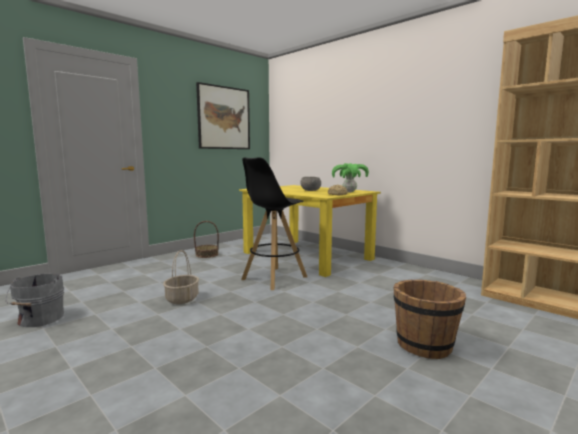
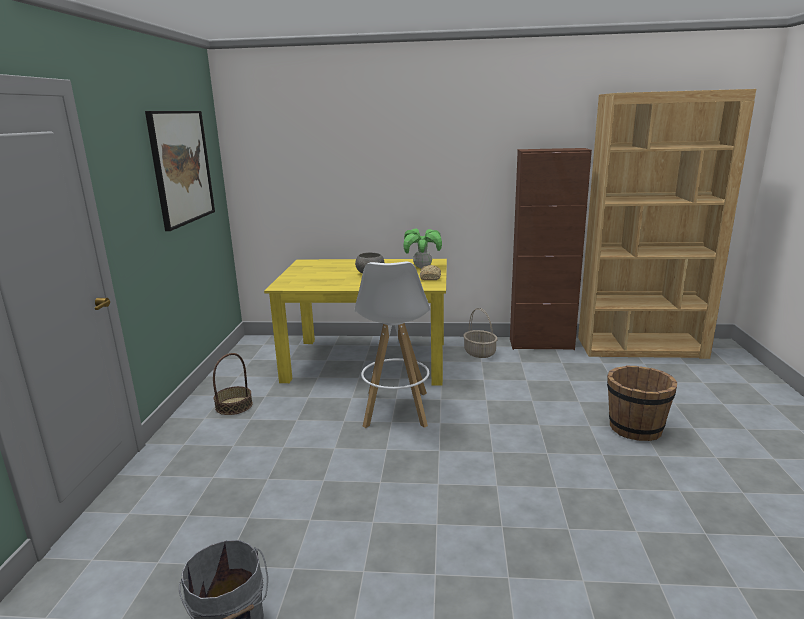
camera: 40 degrees left, 10 degrees up
(182, 299) = (355, 487): basket -> basket (480, 353)
(273, 278) = (396, 409): black stool -> white stool
(450, 278) = (541, 344): none -> brown cabinet

